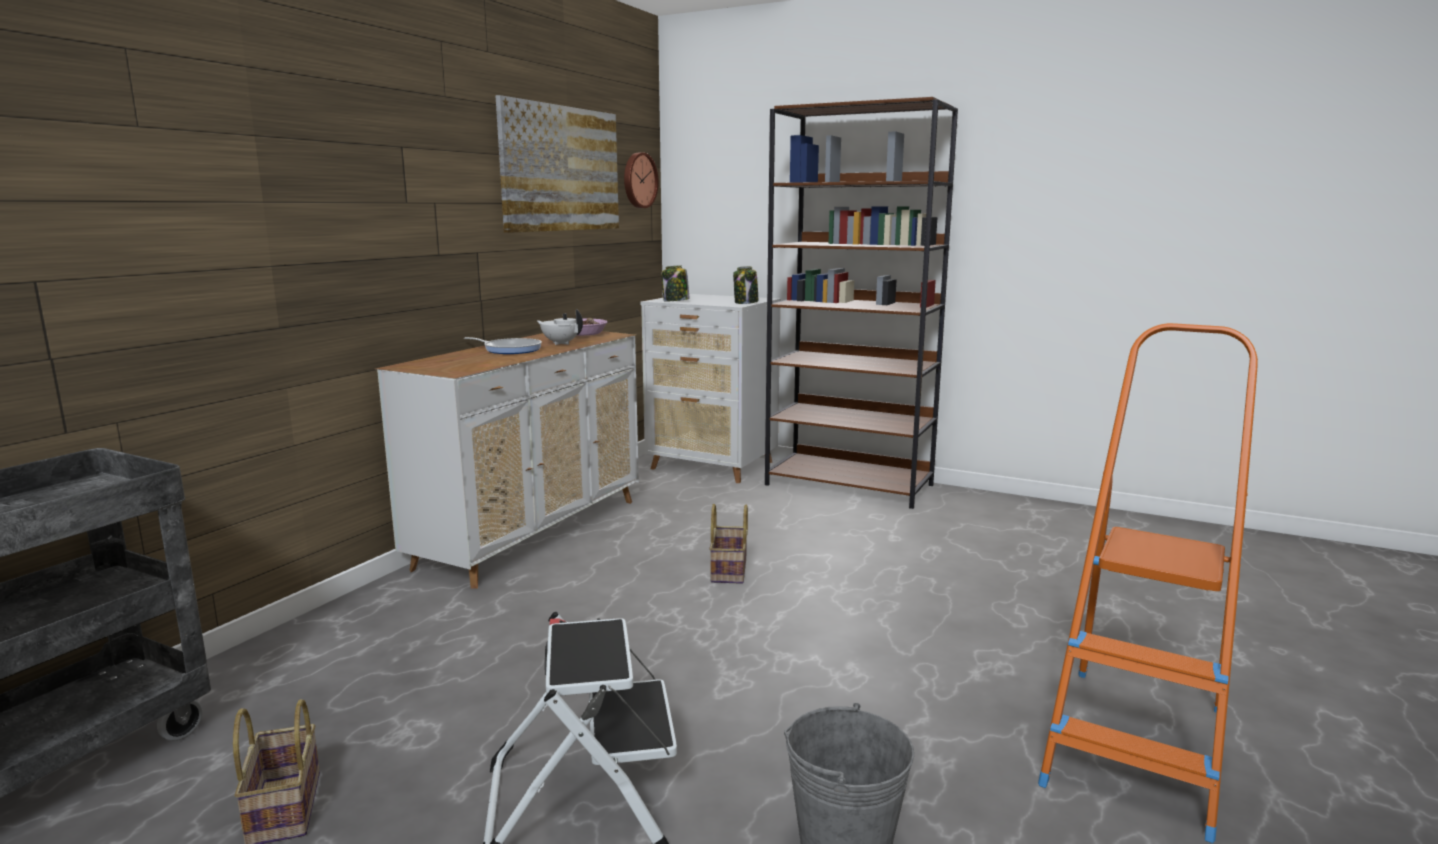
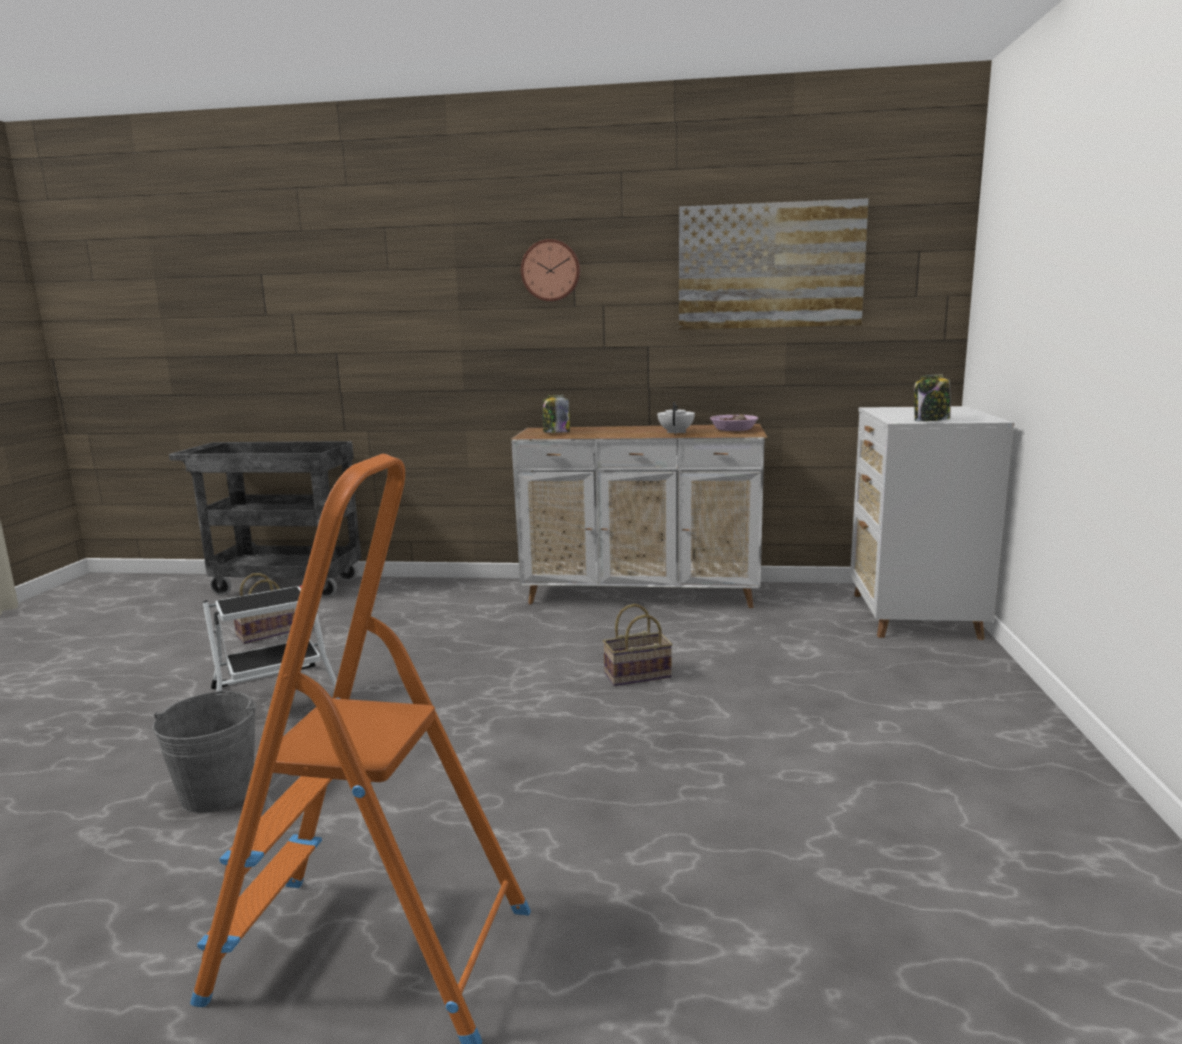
camera: 70 degrees right, 0 degrees up
(510, 350) = (627, 430): frying pan -> none
(638, 180) = (917, 269): wall clock -> wall clock (551, 270)
(675, 301) = (886, 410): jar -> jar (556, 432)
(850, 485) = (978, 695): brown bookcase -> none

